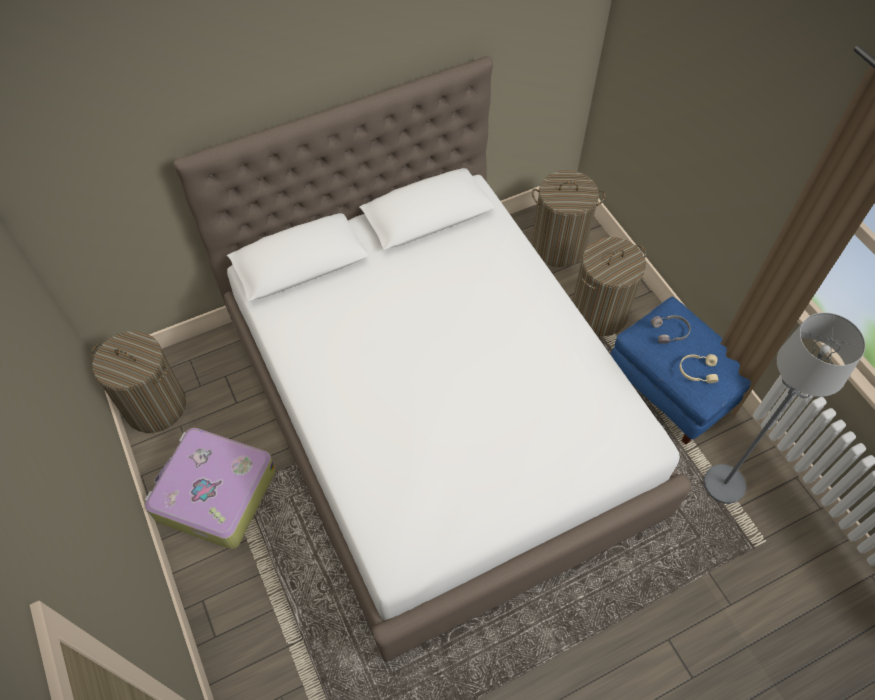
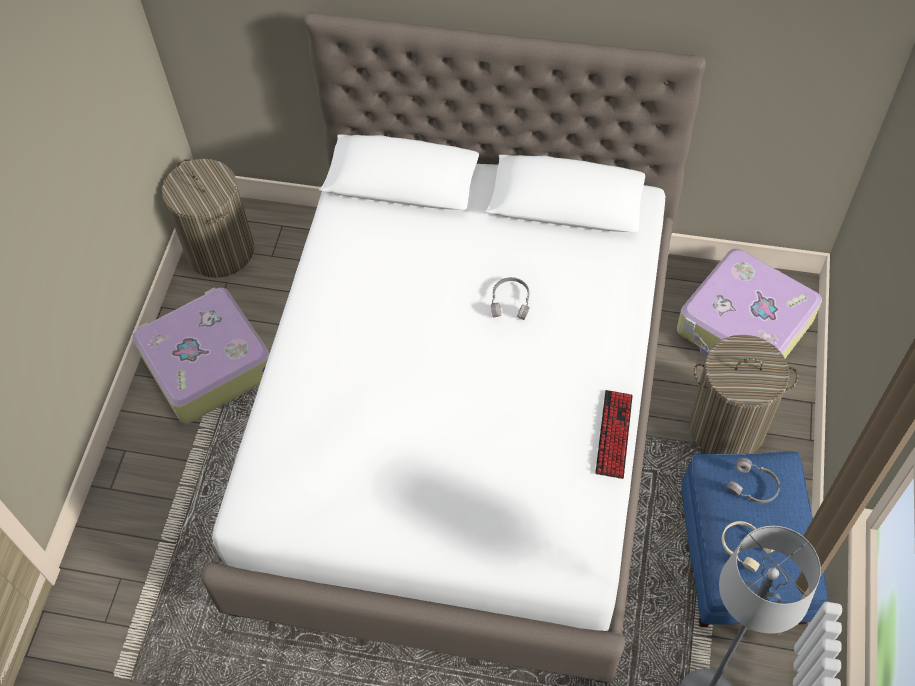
camera: 40 degrees right, 0 degrees up
(449, 301) = (511, 302): none -> grey headphones
(558, 246) = (744, 327): laundry basket -> suitcase
(589, 345) = (614, 434): none -> keyboard

